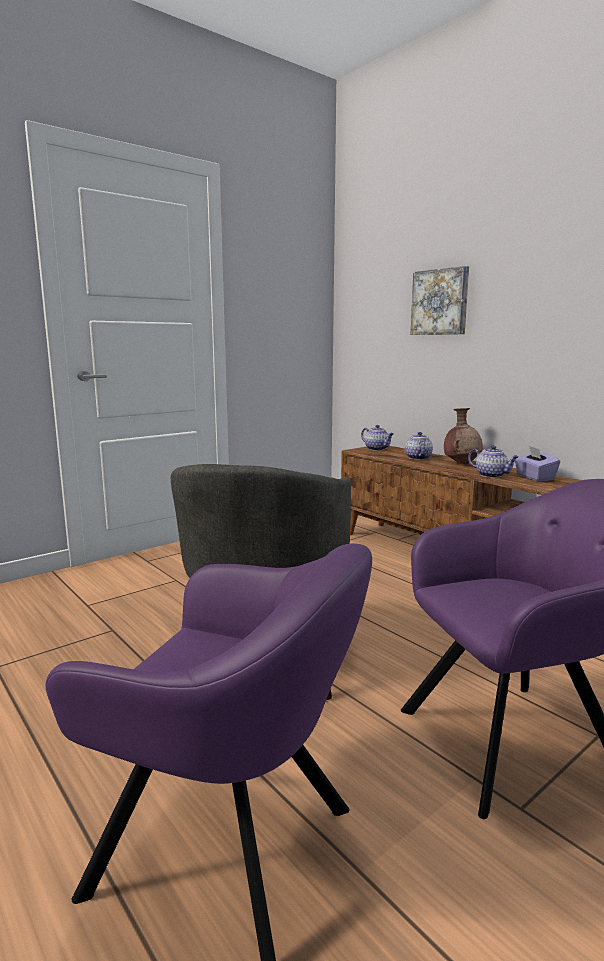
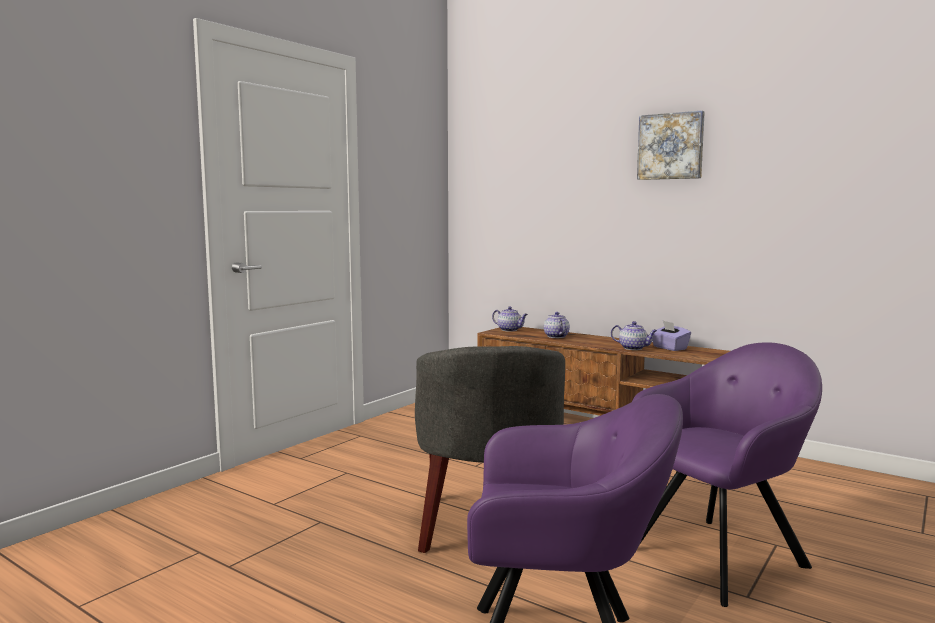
camera: 15 degrees left, 5 degrees down
(440, 302) = (565, 192): picture -> picture (671, 146)
(462, 463) = (599, 339): brown vase -> none

